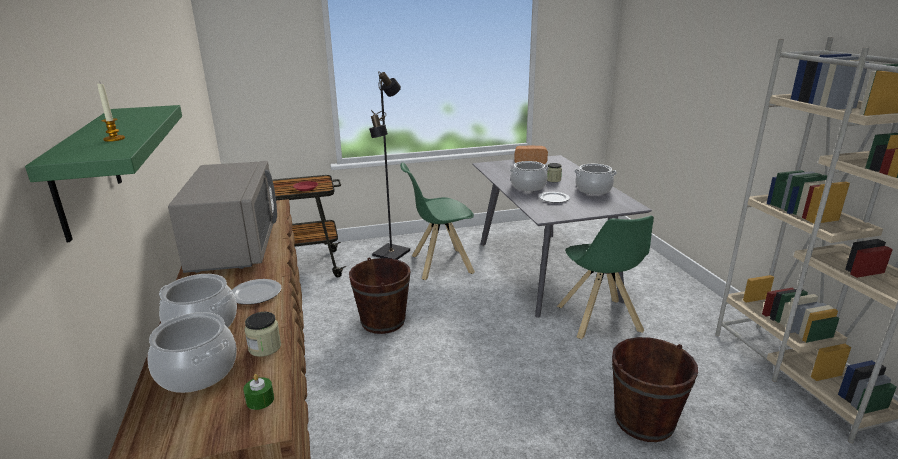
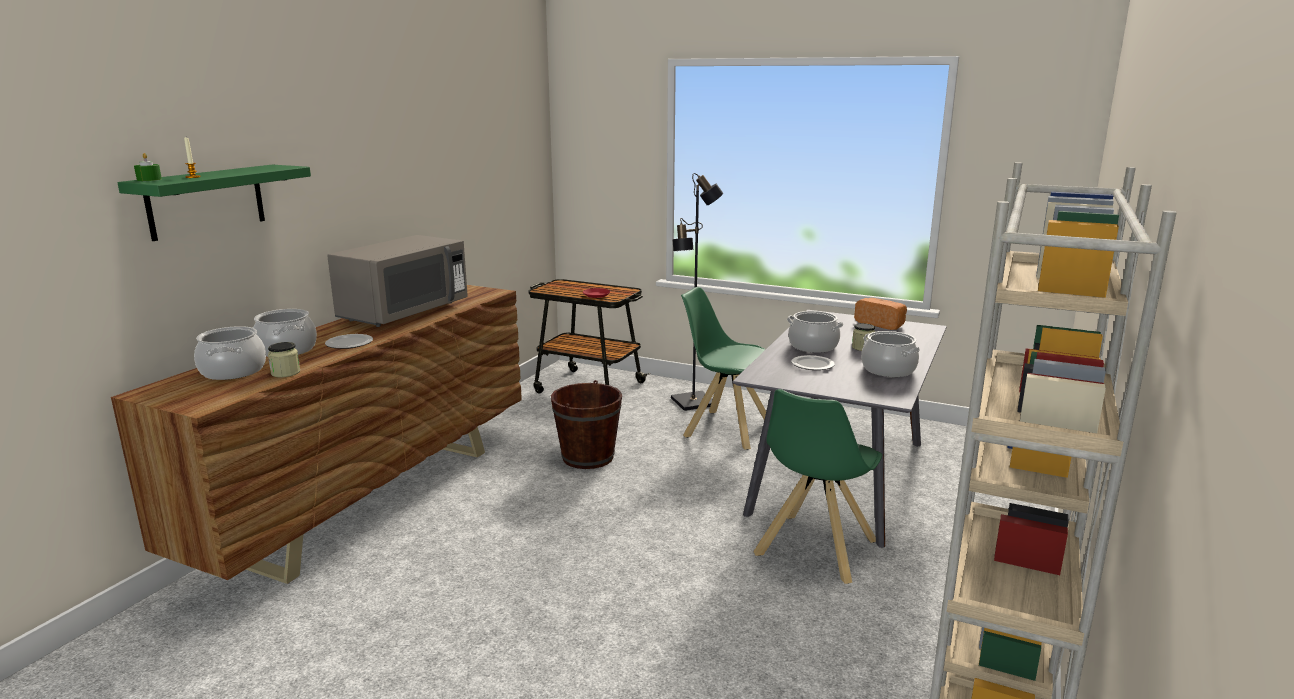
camera: 40 degrees right, 5 degrees down
(260, 400) = (225, 396): green candle -> green candle (149, 179)
(644, 421) = (686, 654): brown bucket -> none

